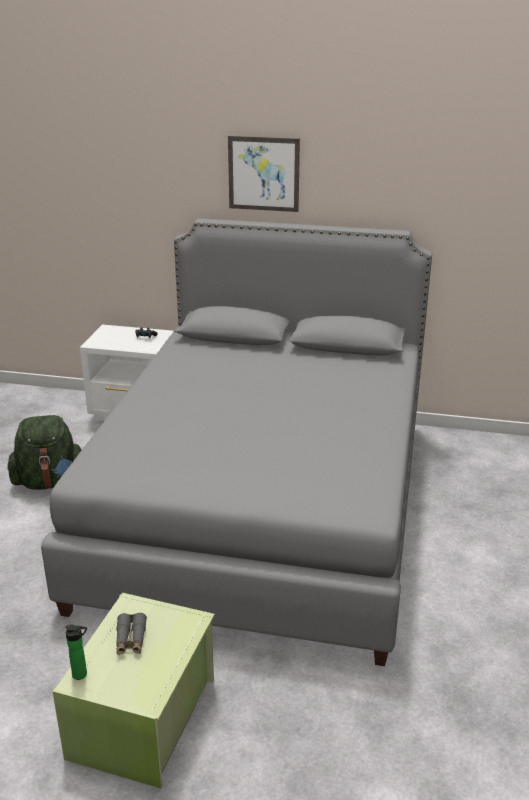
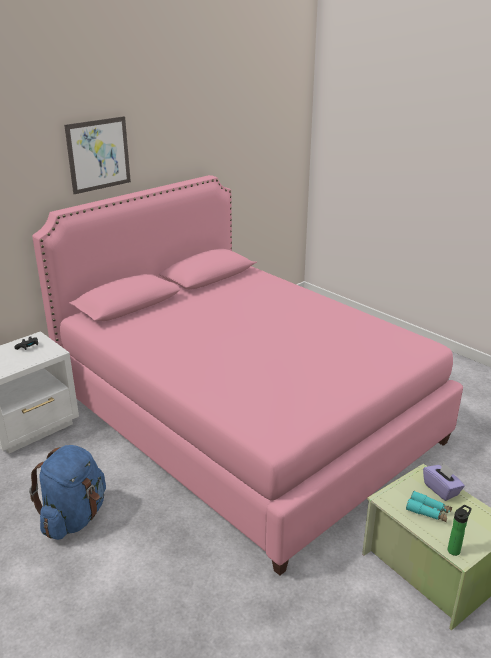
camera: 55 degrees left, 0 degrees up
(50, 482) = (75, 517): green backpack -> blue backpack
(131, 640) = (428, 511): grey binoculars -> turquoise binoculars
(177, 639) = (441, 489): none -> purple tissue box
(264, 506) = (244, 418): grey bed -> pink bed

